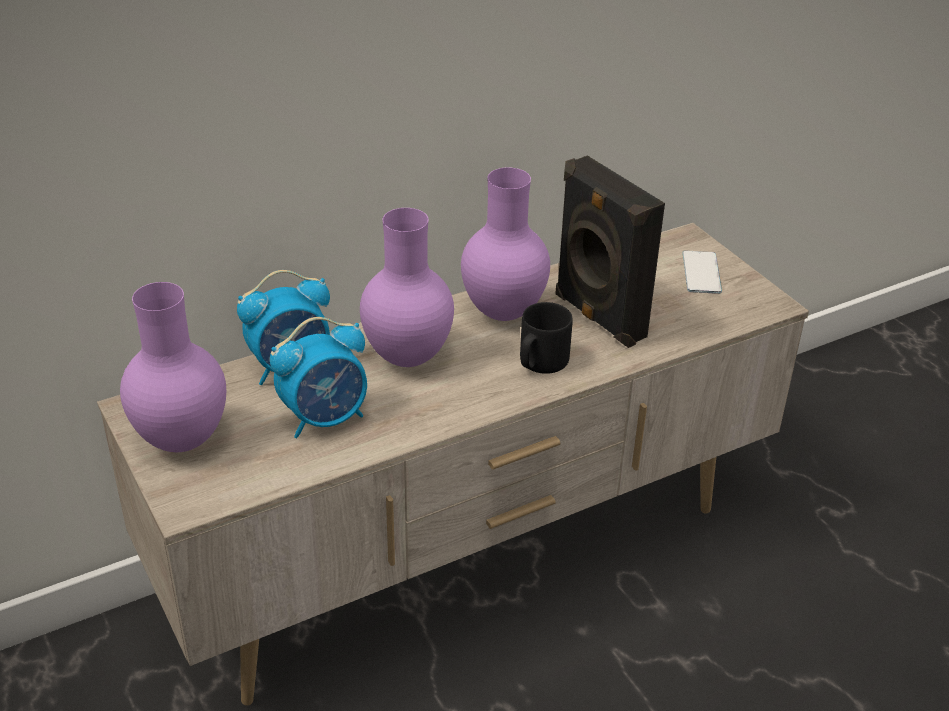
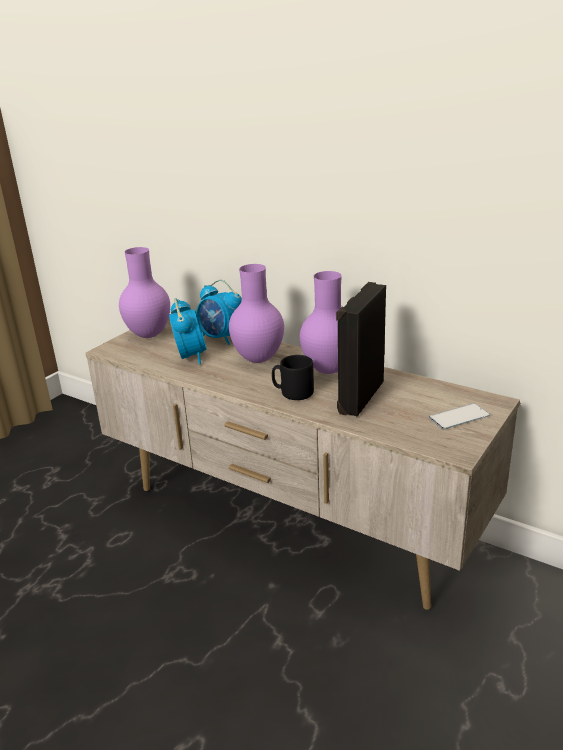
camera: 65 degrees right, 10 degrees down
(325, 418) = (190, 356): alarm clock -> alarm clock turned 135 degrees counterclockwise

